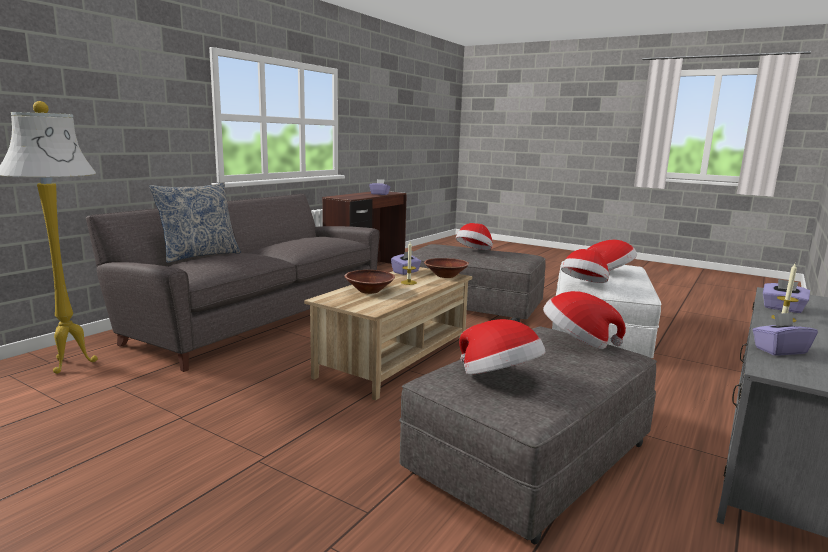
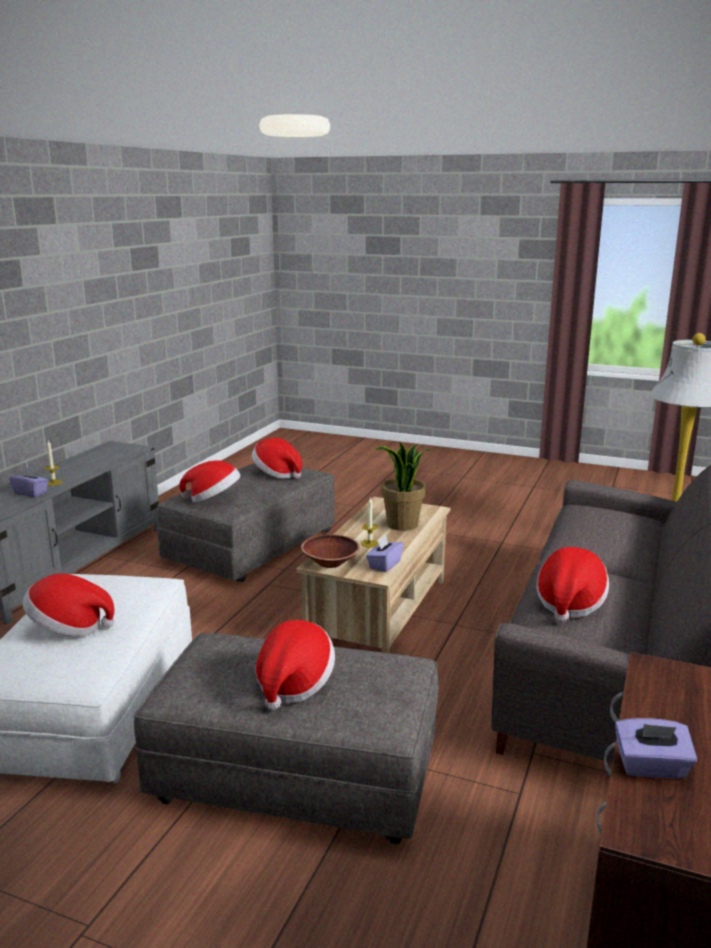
camera: 170 degrees right, 5 degrees up
(199, 255) = (642, 533): pillow -> none
(369, 291) = (402, 525): brown bowl -> potted plant
(584, 285) = (144, 581): hat -> hat (569, 603)
(779, 350) = (109, 458): purple tissue box -> none

